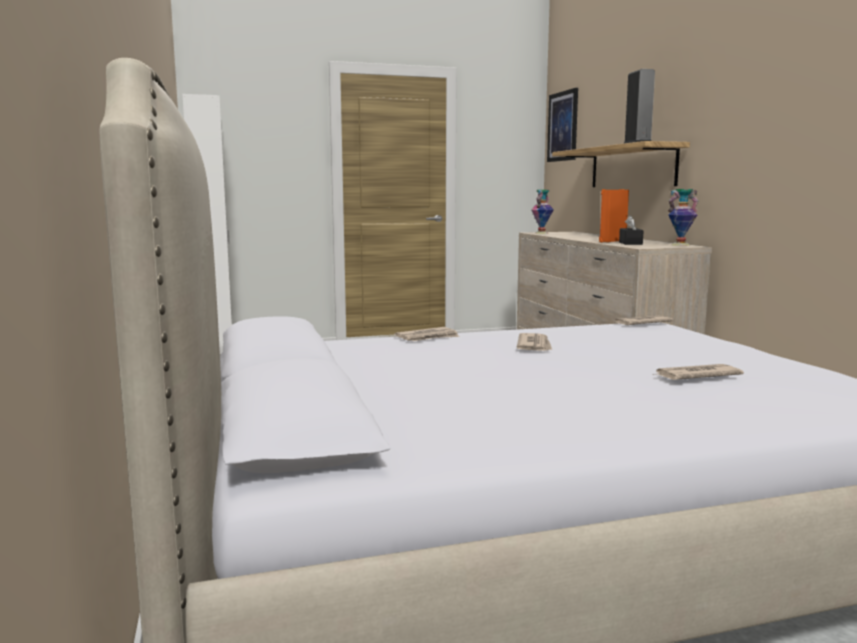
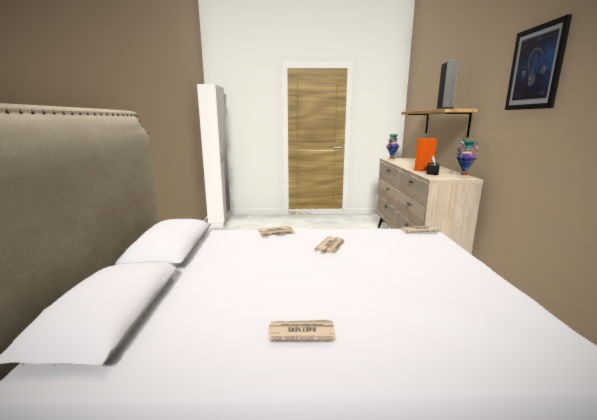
camera: 15 degrees right, 5 degrees up
(563, 126) = (414, 95): picture -> picture (535, 68)
(695, 376) = (409, 295): newspaper -> newspaper (300, 332)

